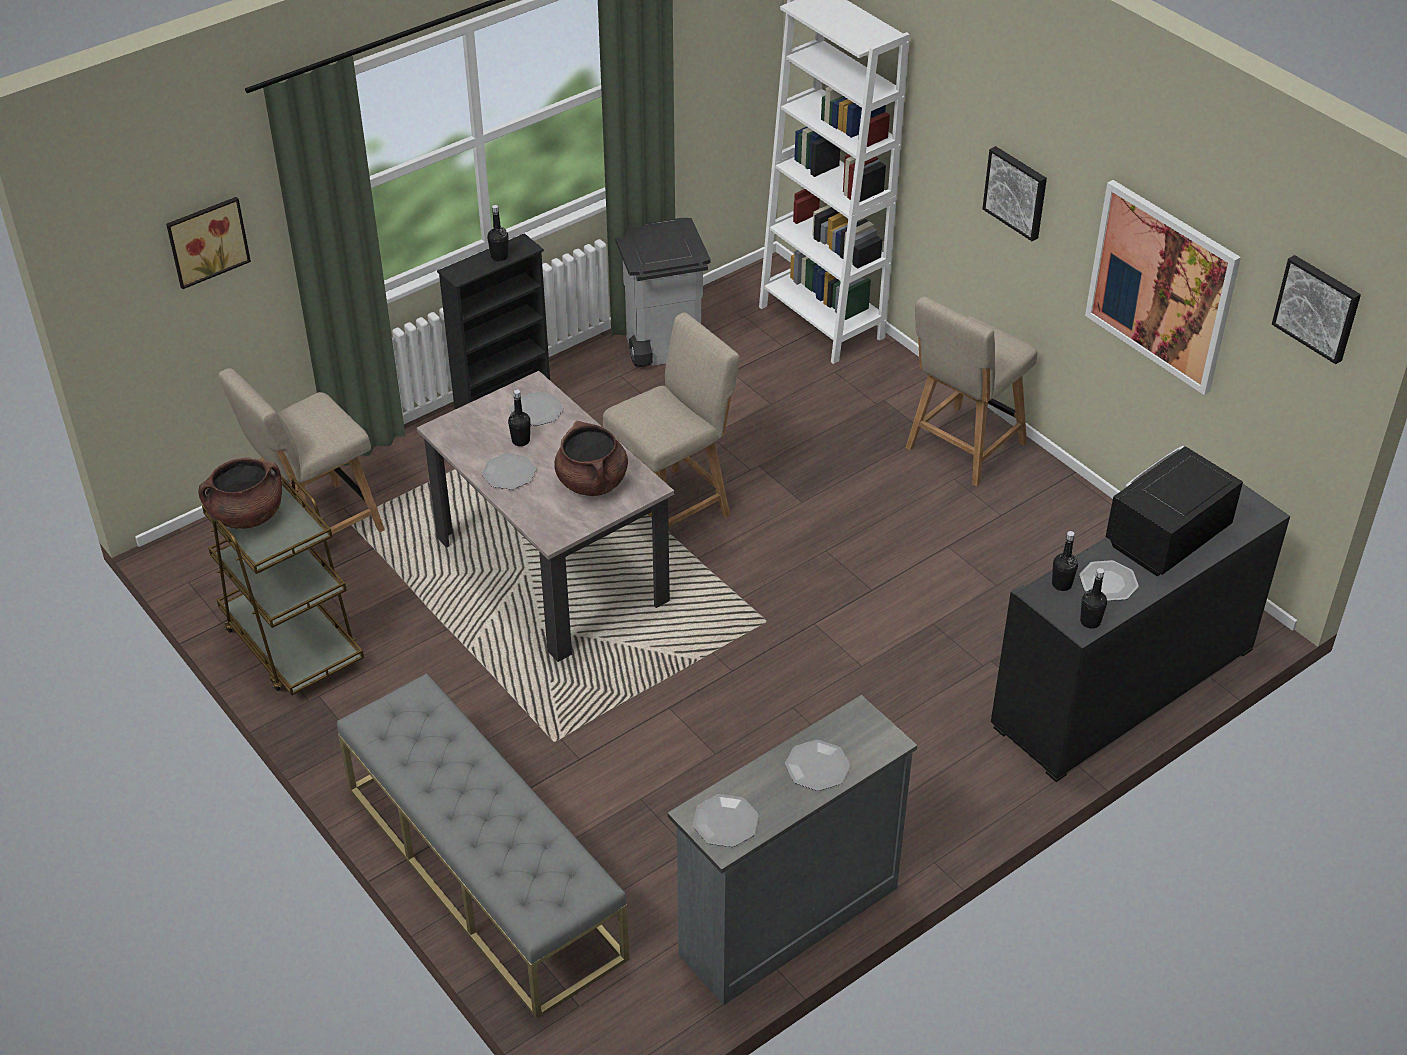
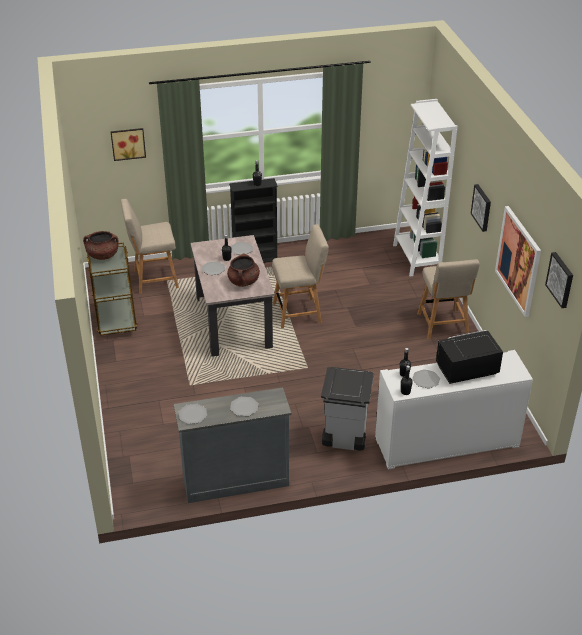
camera: 25 degrees right, 5 degrees down
(483, 871) = (130, 422): grey bench -> none
(662, 348) = (339, 250): grey trash can -> grey trash can (344, 438)
(962, 448) = (443, 326): beige chair -> beige chair turned 75 degrees counterclockwise
(1123, 687) = (446, 442): black cabinet -> white cabinet

